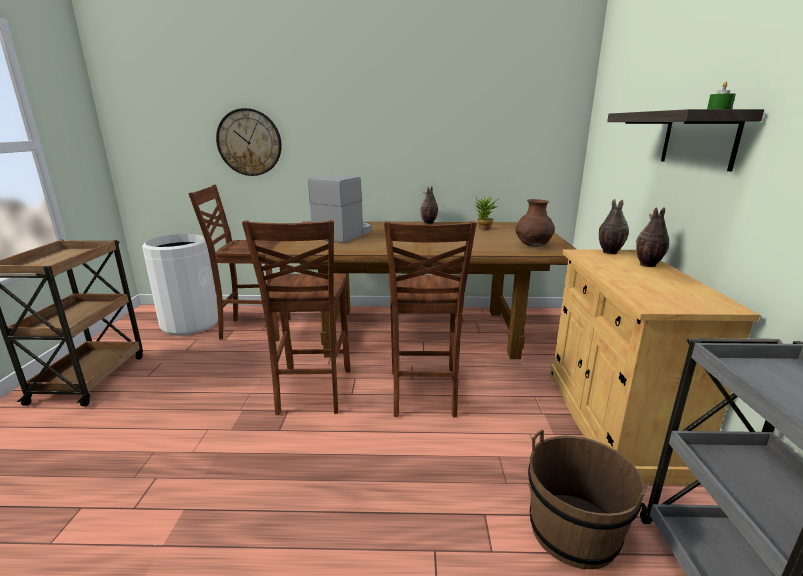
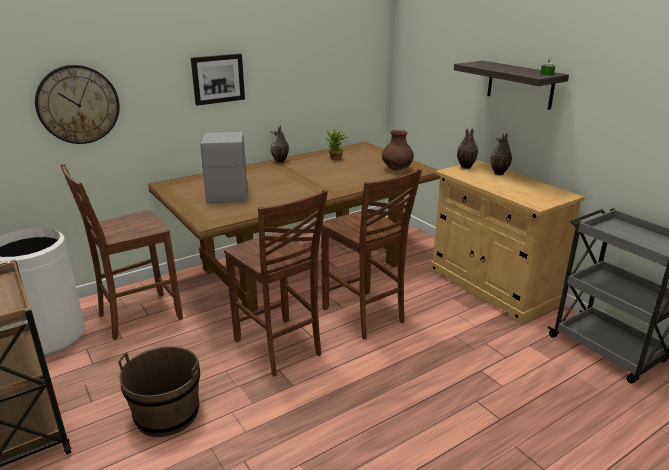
camera: 35 degrees left, 5 degrees up
(373, 133) = (218, 79): none -> picture
(573, 530) = (528, 356): brown bucket -> brown bucket (167, 414)

